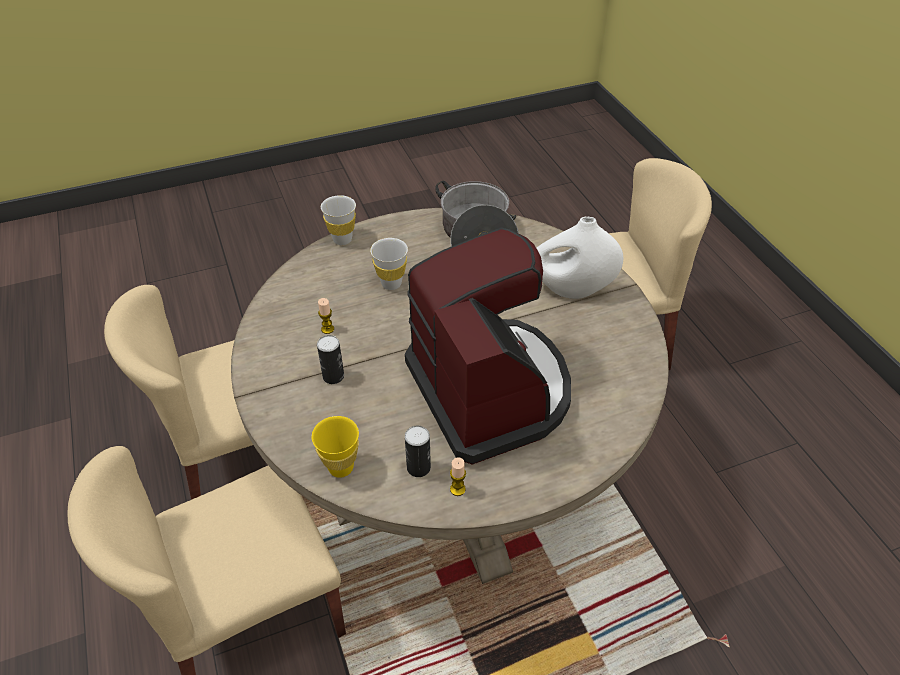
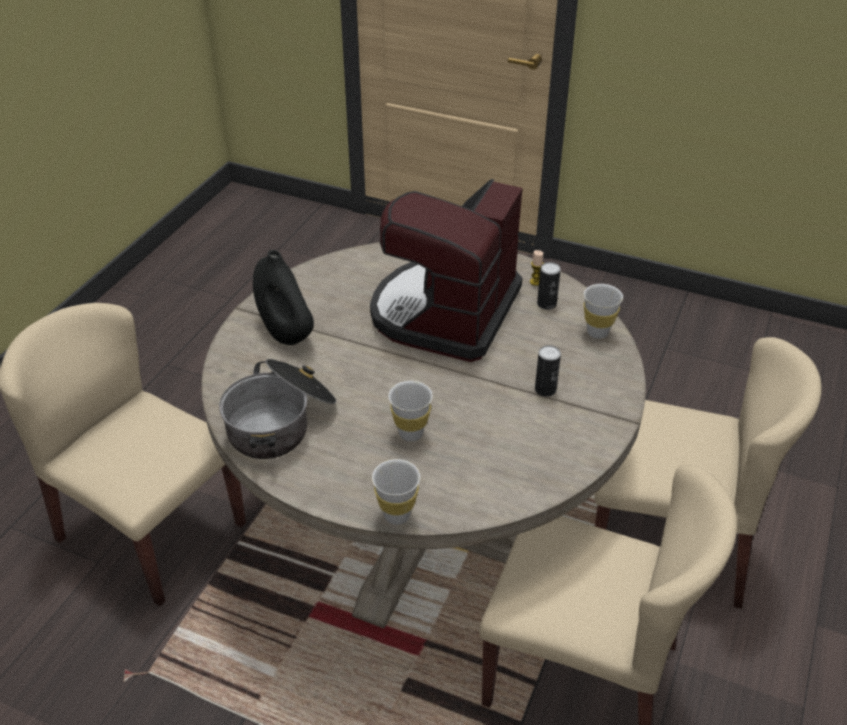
camera: 135 degrees left, 5 degrees down
(327, 329) = (511, 429): candle -> none
(341, 467) = (597, 332): yellow cup -> white cup
(571, 290) = (286, 333): white vase -> black vase

